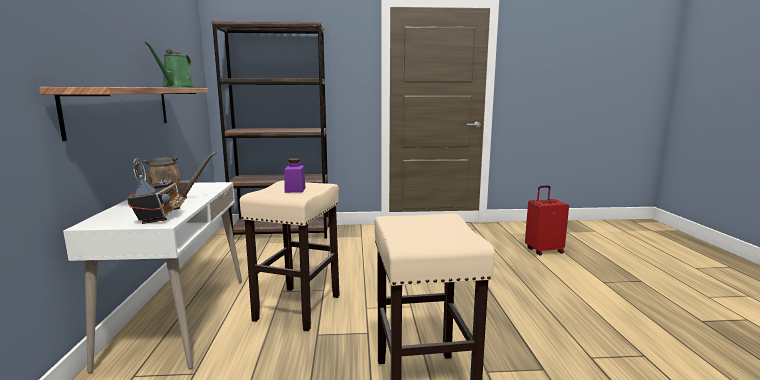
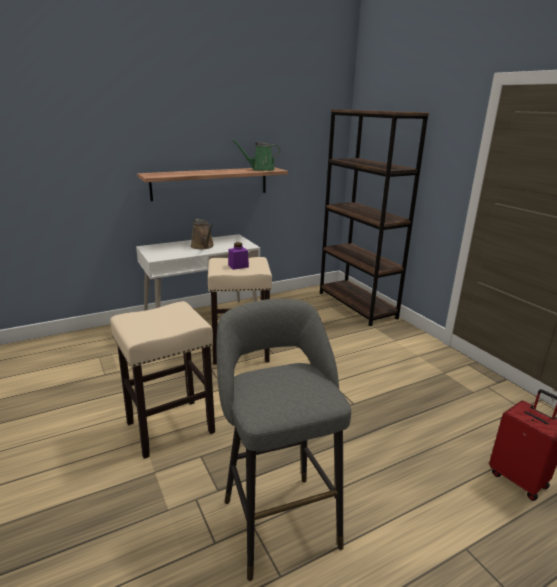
camera: 65 degrees right, 10 degrees up
(159, 217) = (165, 254): radio -> none
(579, 342) = (278, 517): none -> grey stool

